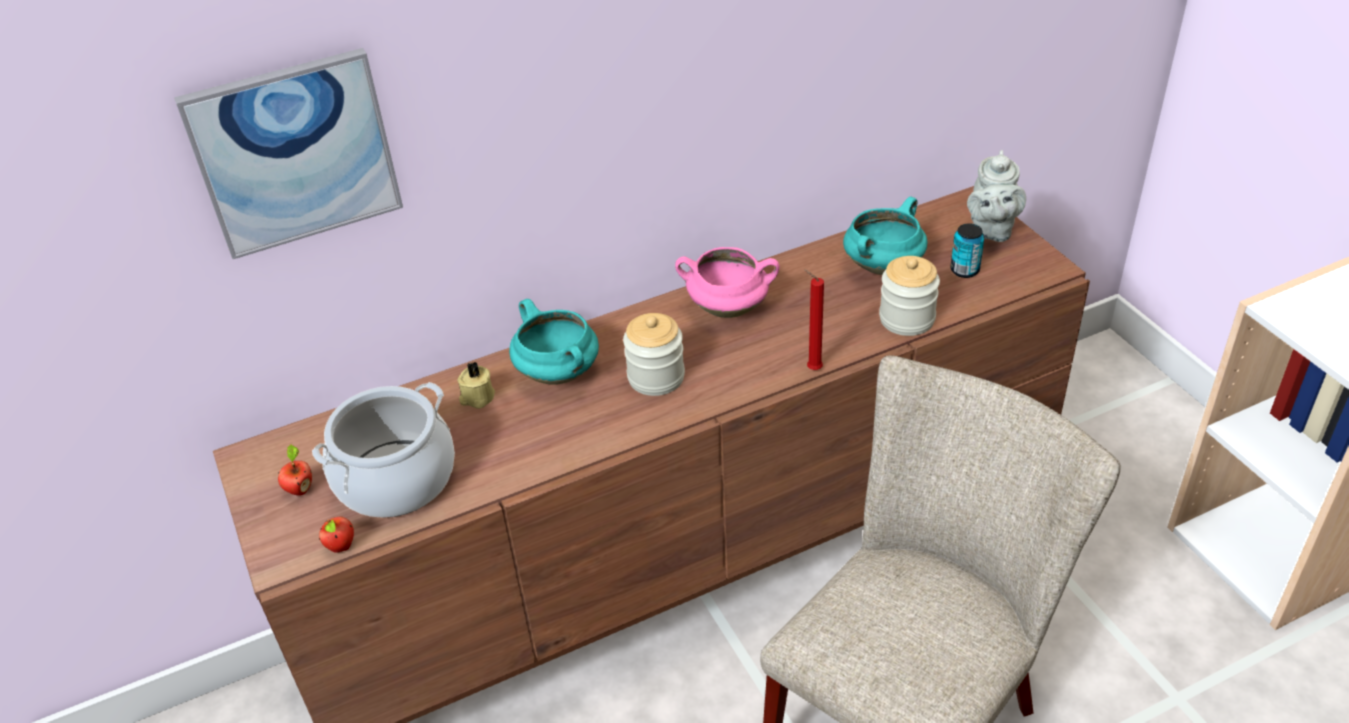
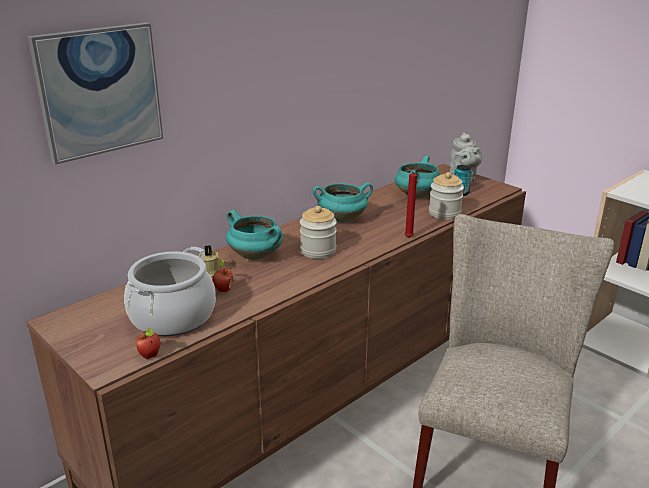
camera: 20 degrees left, 15 degrees down
(299, 489) = (103, 331): apple -> apple (223, 289)
(729, 307) = (342, 219): pink cooking pot -> turquoise cooking pot

